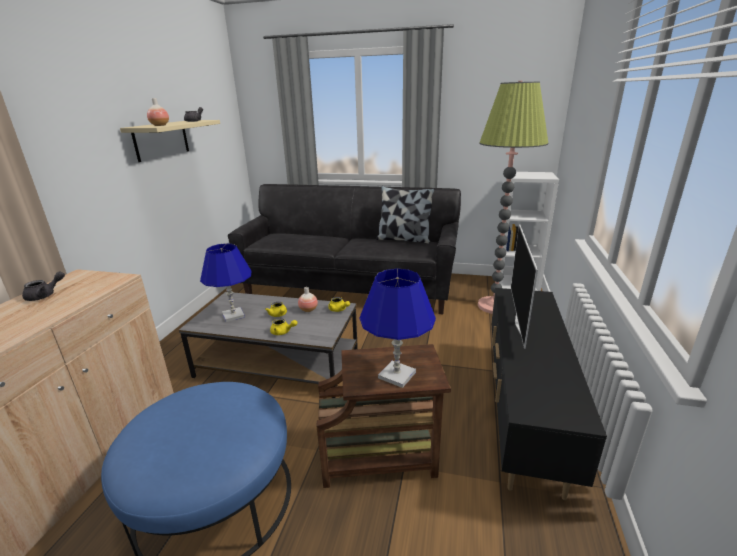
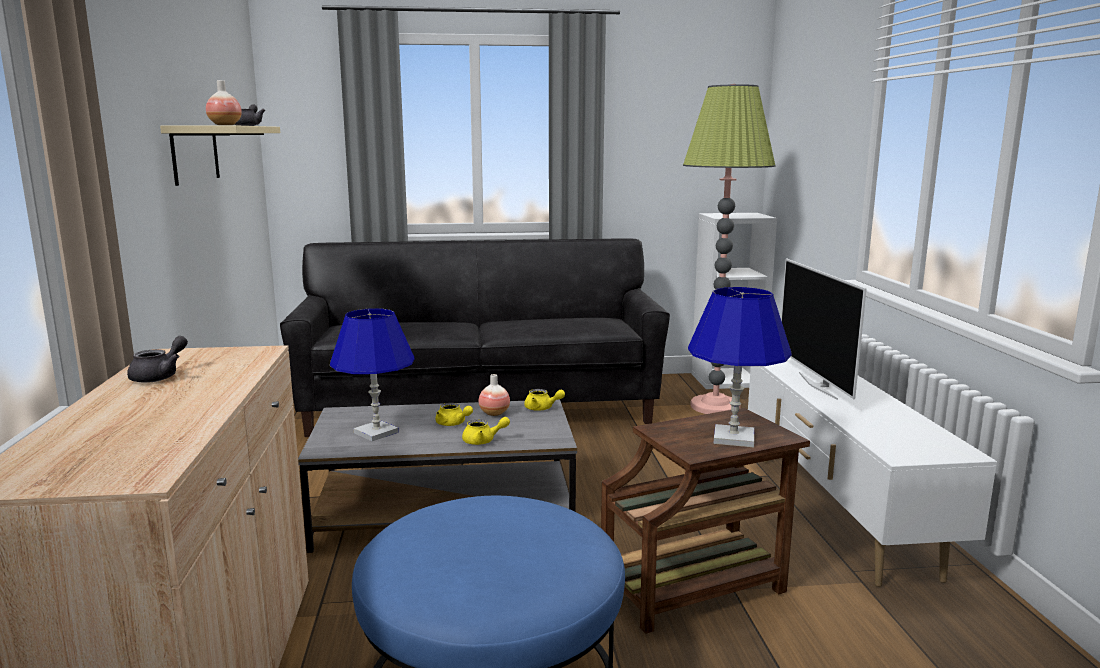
camera: 20 degrees left, 10 degrees down
(404, 239) = (571, 316): pillow -> none
(522, 414) = (838, 513): black tv stand -> white tv stand

